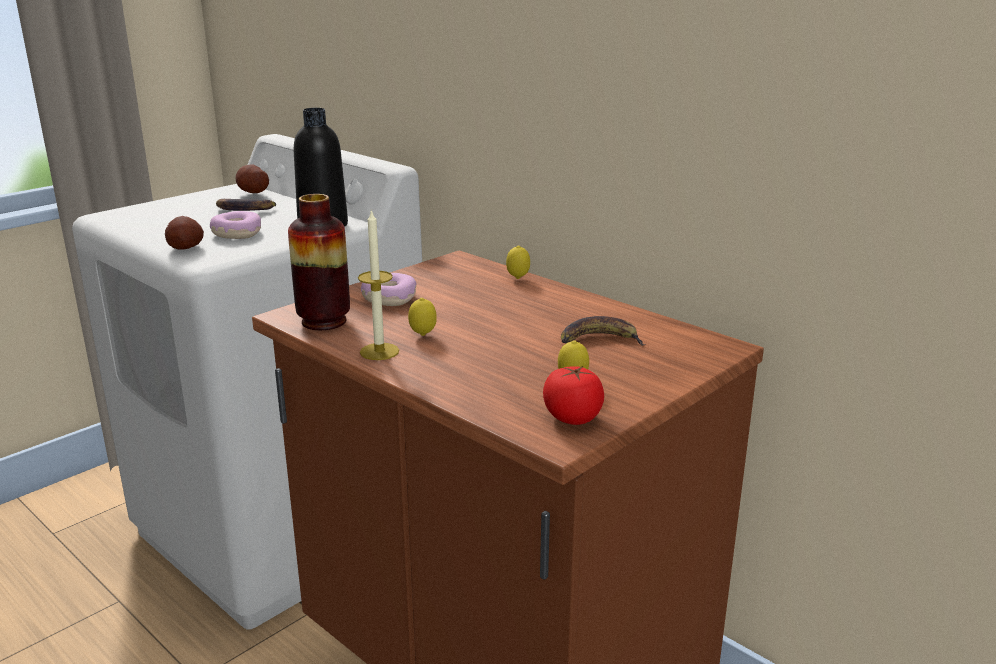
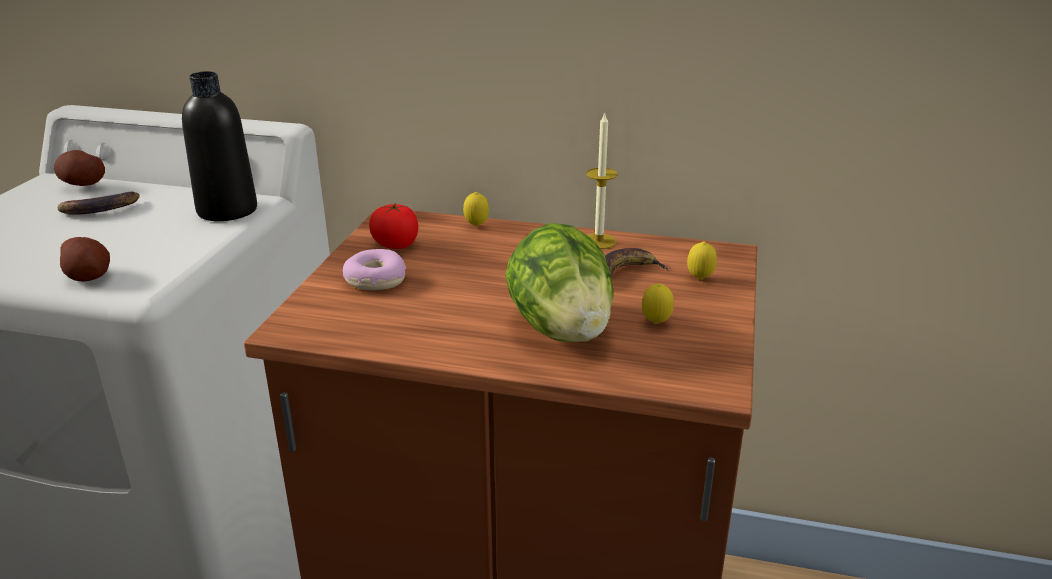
camera: 30 degrees left, 5 degrees up
(237, 233) = (132, 243): donut -> none
(324, 321) = (338, 326): vase -> none
(379, 351) = (441, 344): candle -> candle (598, 241)
(423, 335) = (462, 313): lemon -> lemon (699, 279)
(485, 365) = (561, 329): none -> lettuce
(572, 418) = (700, 360): tomato -> tomato (396, 245)

